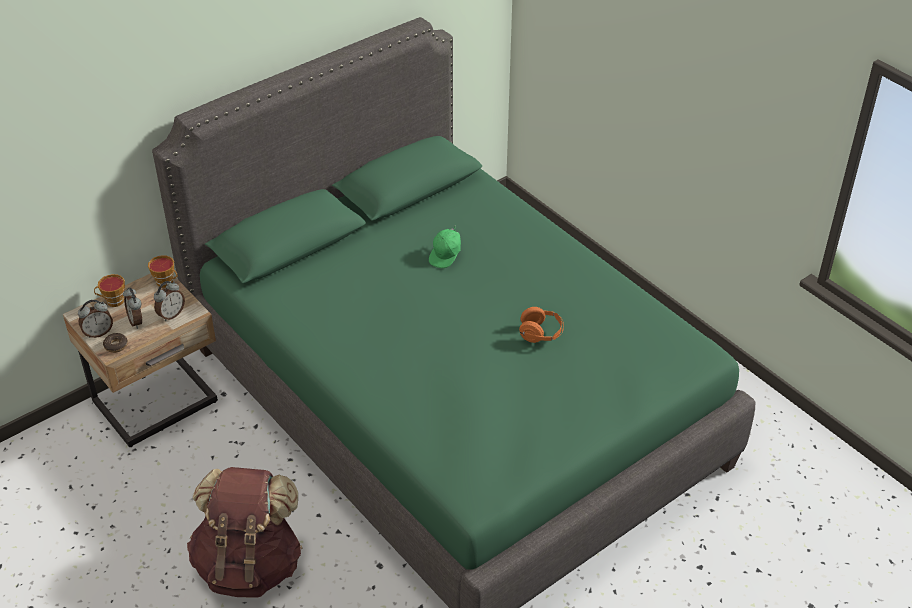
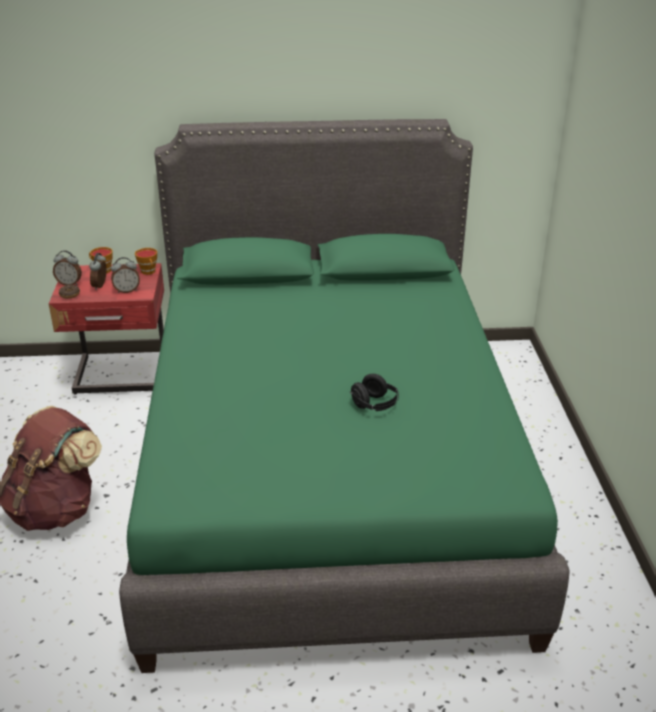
camera: 35 degrees right, 10 degrees down
(158, 404) = (121, 376): beige nightstand -> red nightstand
(446, 256) = (359, 322): green cap -> none
(541, 334) = (375, 405): orange headphones -> black headphones

